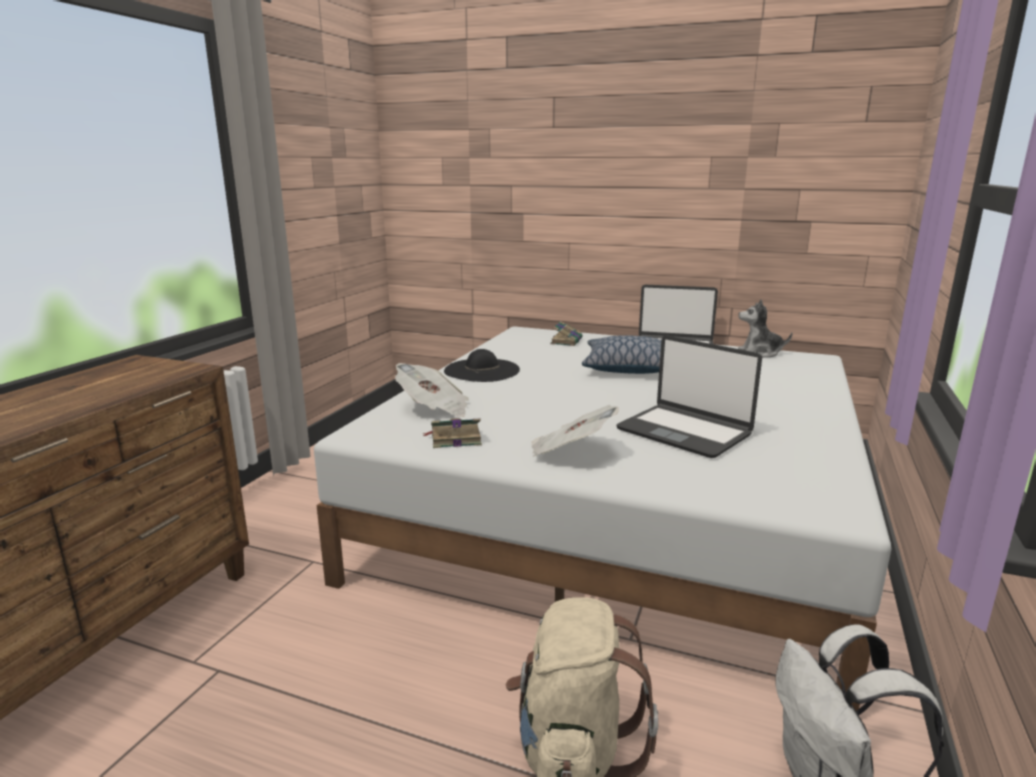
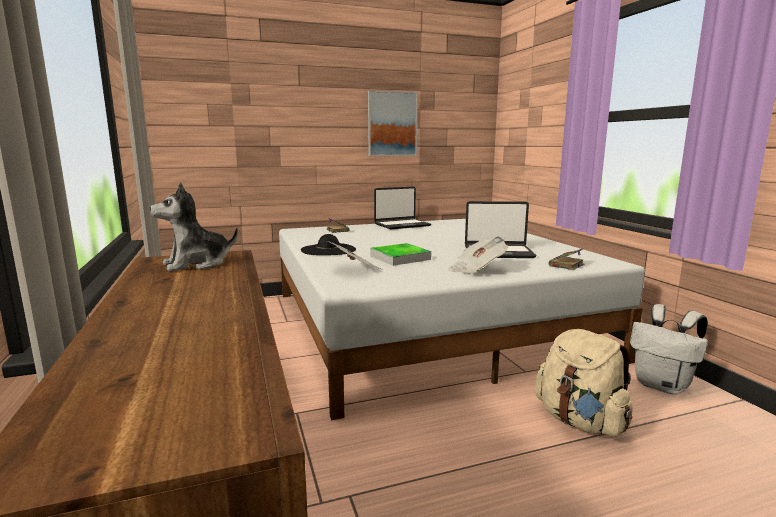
camera: 40 degrees left, 5 degrees down
(454, 439) = (407, 278): book -> book (566, 265)
(527, 404) = (400, 258): none -> tray
(626, 367) = (402, 235): pillow -> none
(692, 182) = (392, 124): none -> picture
(759, 353) = (444, 221): plush toy -> plush toy (197, 264)

